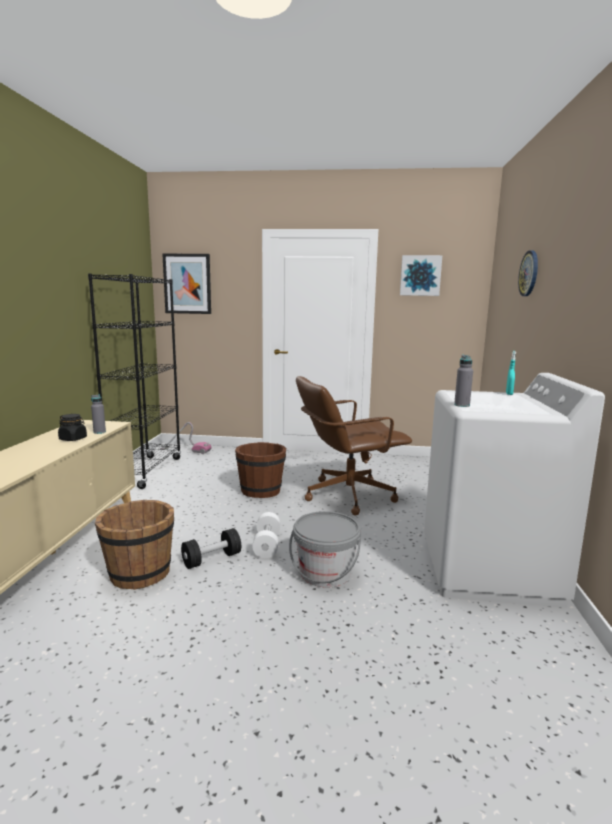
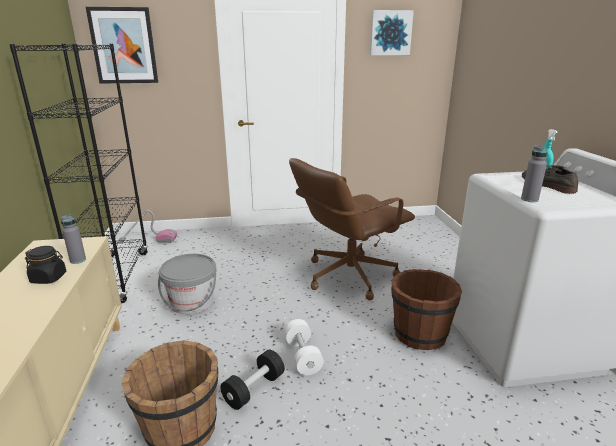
camera: 15 degrees left, 10 degrees up
(261, 491) = (259, 284): brown bucket -> brown bucket (419, 334)
(325, 573) = (381, 381): grey bucket -> grey bucket (192, 302)
(497, 399) = (546, 185): none -> grey shoe
(529, 273) = (529, 36): wall clock -> none

